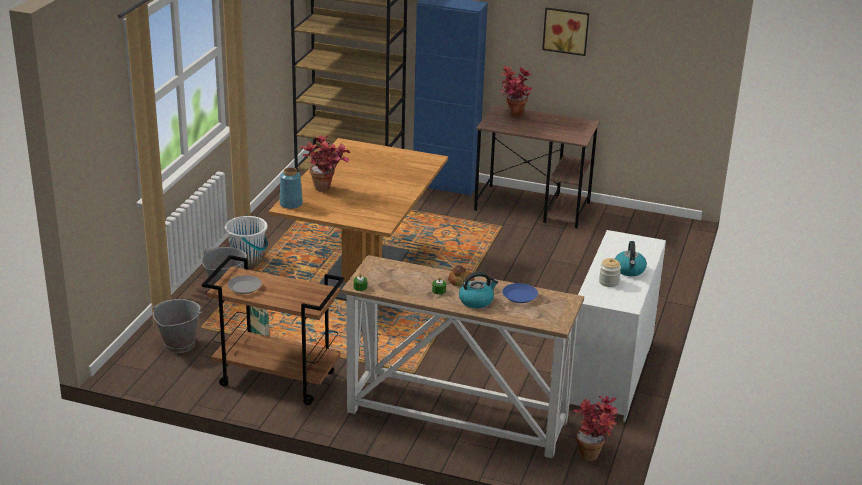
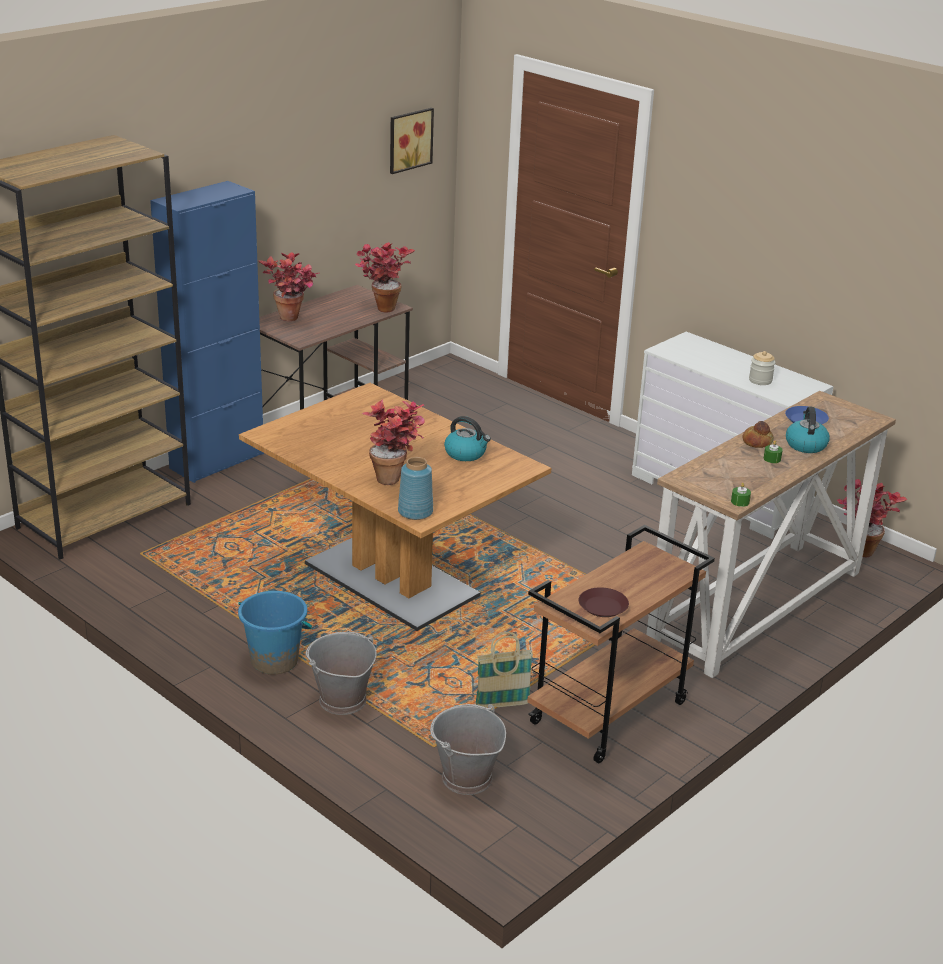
camera: 65 degrees left, 0 degrees up
(244, 287) = (602, 607): grey plate -> brown plate
(248, 260) = (274, 661): white bucket -> blue bucket
(566, 30) = (311, 183): picture -> picture (408, 139)
(573, 136) = (381, 307): none -> potted plant
(629, 270) = (740, 364): kettle -> kettle (466, 453)

